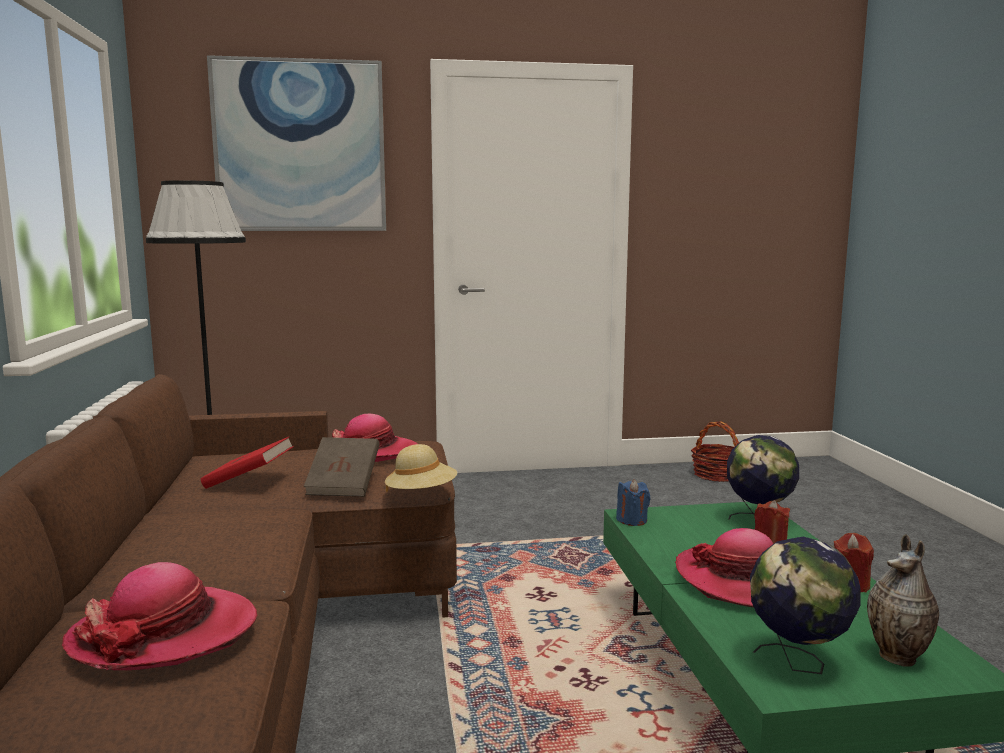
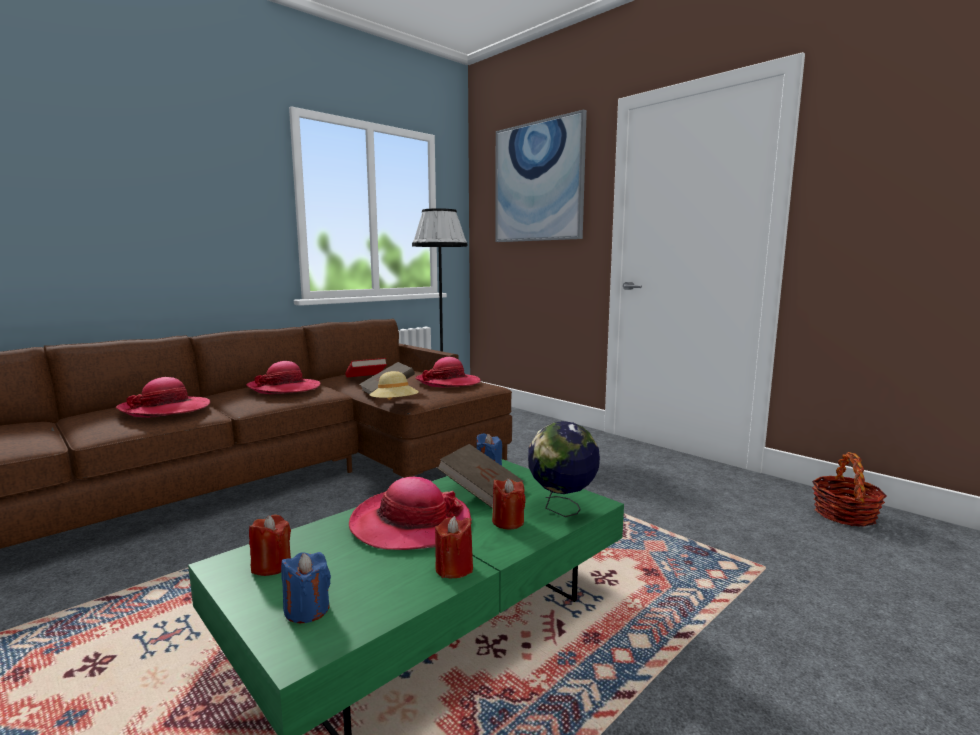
camera: 55 degrees right, 0 degrees up
(207, 531) = (284, 388): none -> hat
(691, 537) = (481, 492): none -> brown book
(798, 663) = (271, 566): globe -> red candle
(900, 658) = (307, 610): vase -> blue candle

